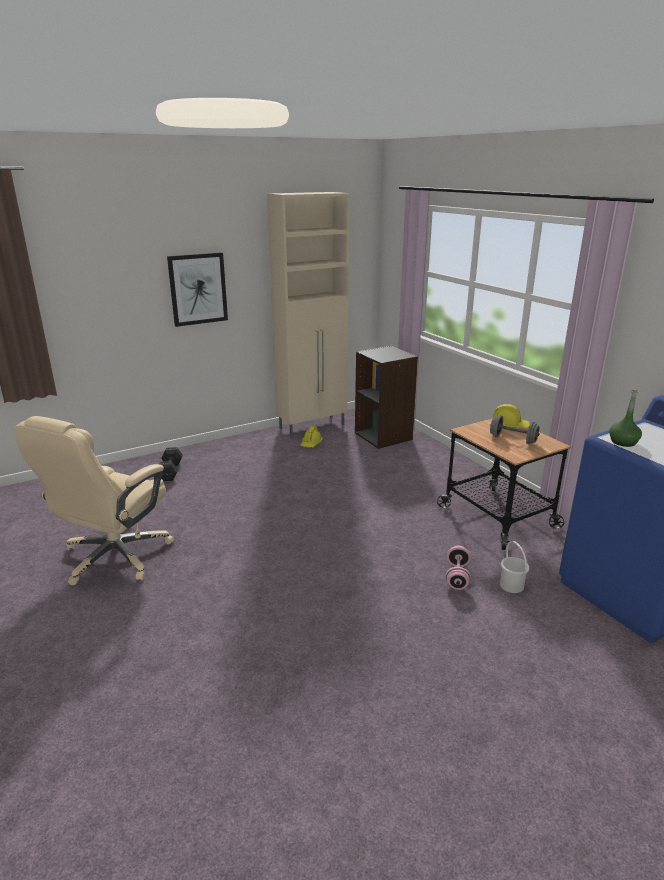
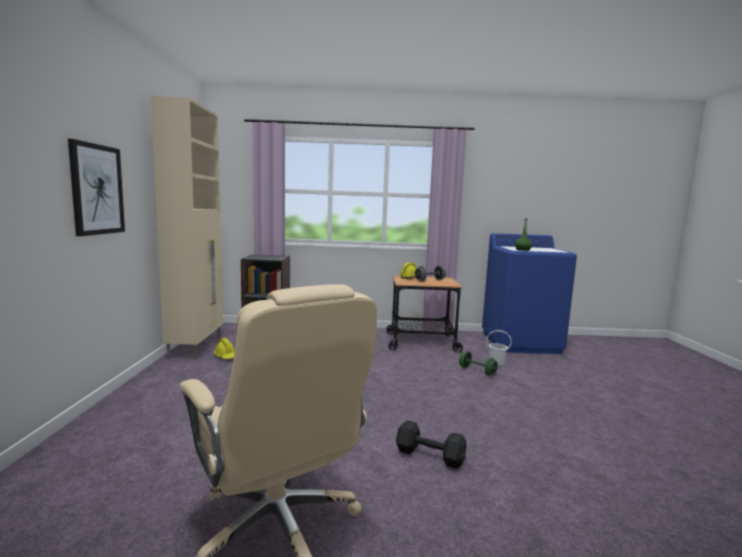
camera: 60 degrees left, 15 degrees down
(171, 471) = (130, 433): black dumbbell -> black dumbbell (428, 455)
(457, 576) = (477, 371): pink dumbbell -> green dumbbell

